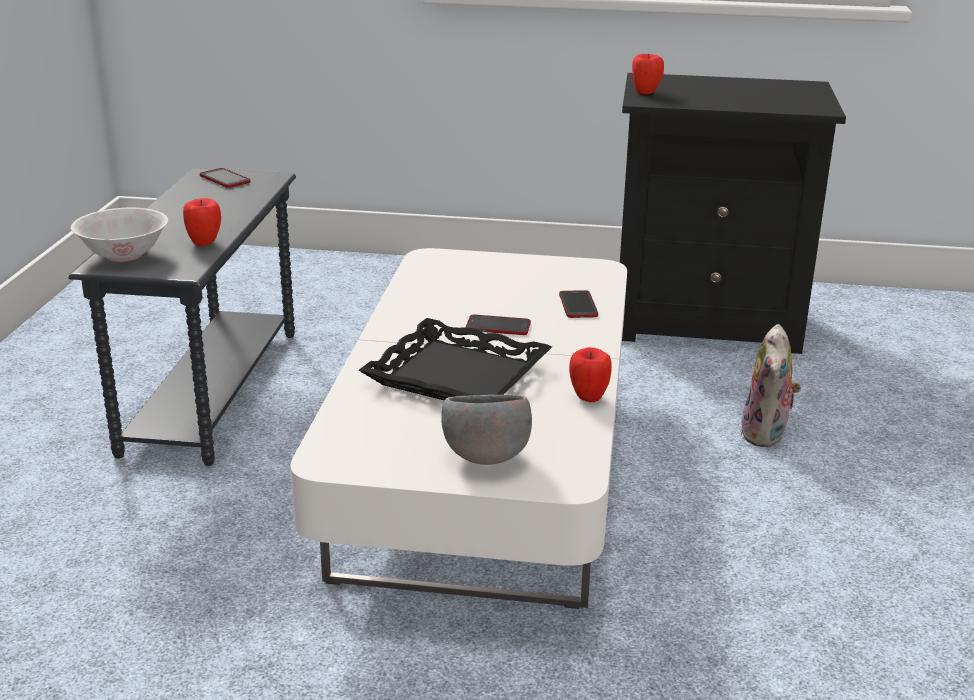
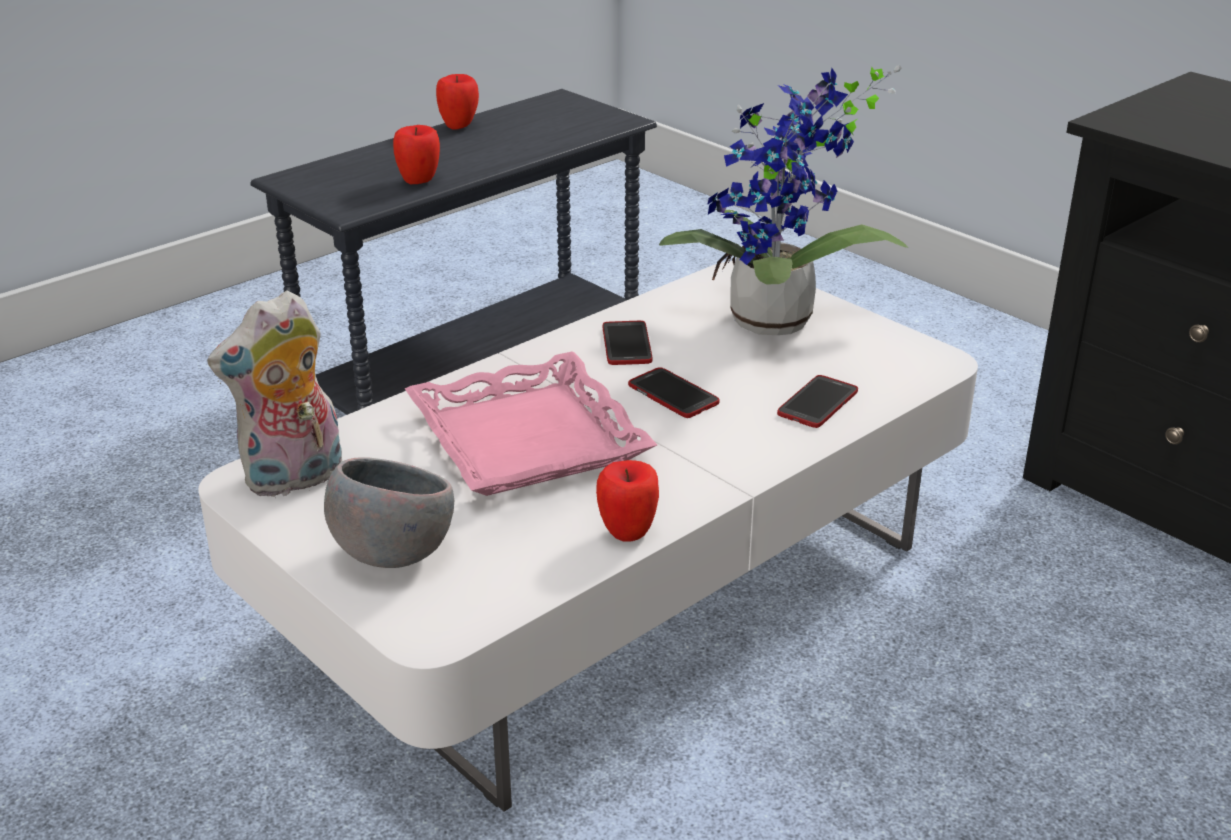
camera: 40 degrees right, 5 degrees up
(124, 255) = (327, 173): white bowl -> none
(225, 179) = (568, 110): phone -> phone (627, 345)
(458, 375) = (529, 439): black tray -> pink tray
(493, 276) = (775, 326): none -> potted plant
(646, 92) = (1148, 108): apple -> apple (459, 126)
(766, 435) = (1063, 708): plush toy -> plush toy (294, 480)

